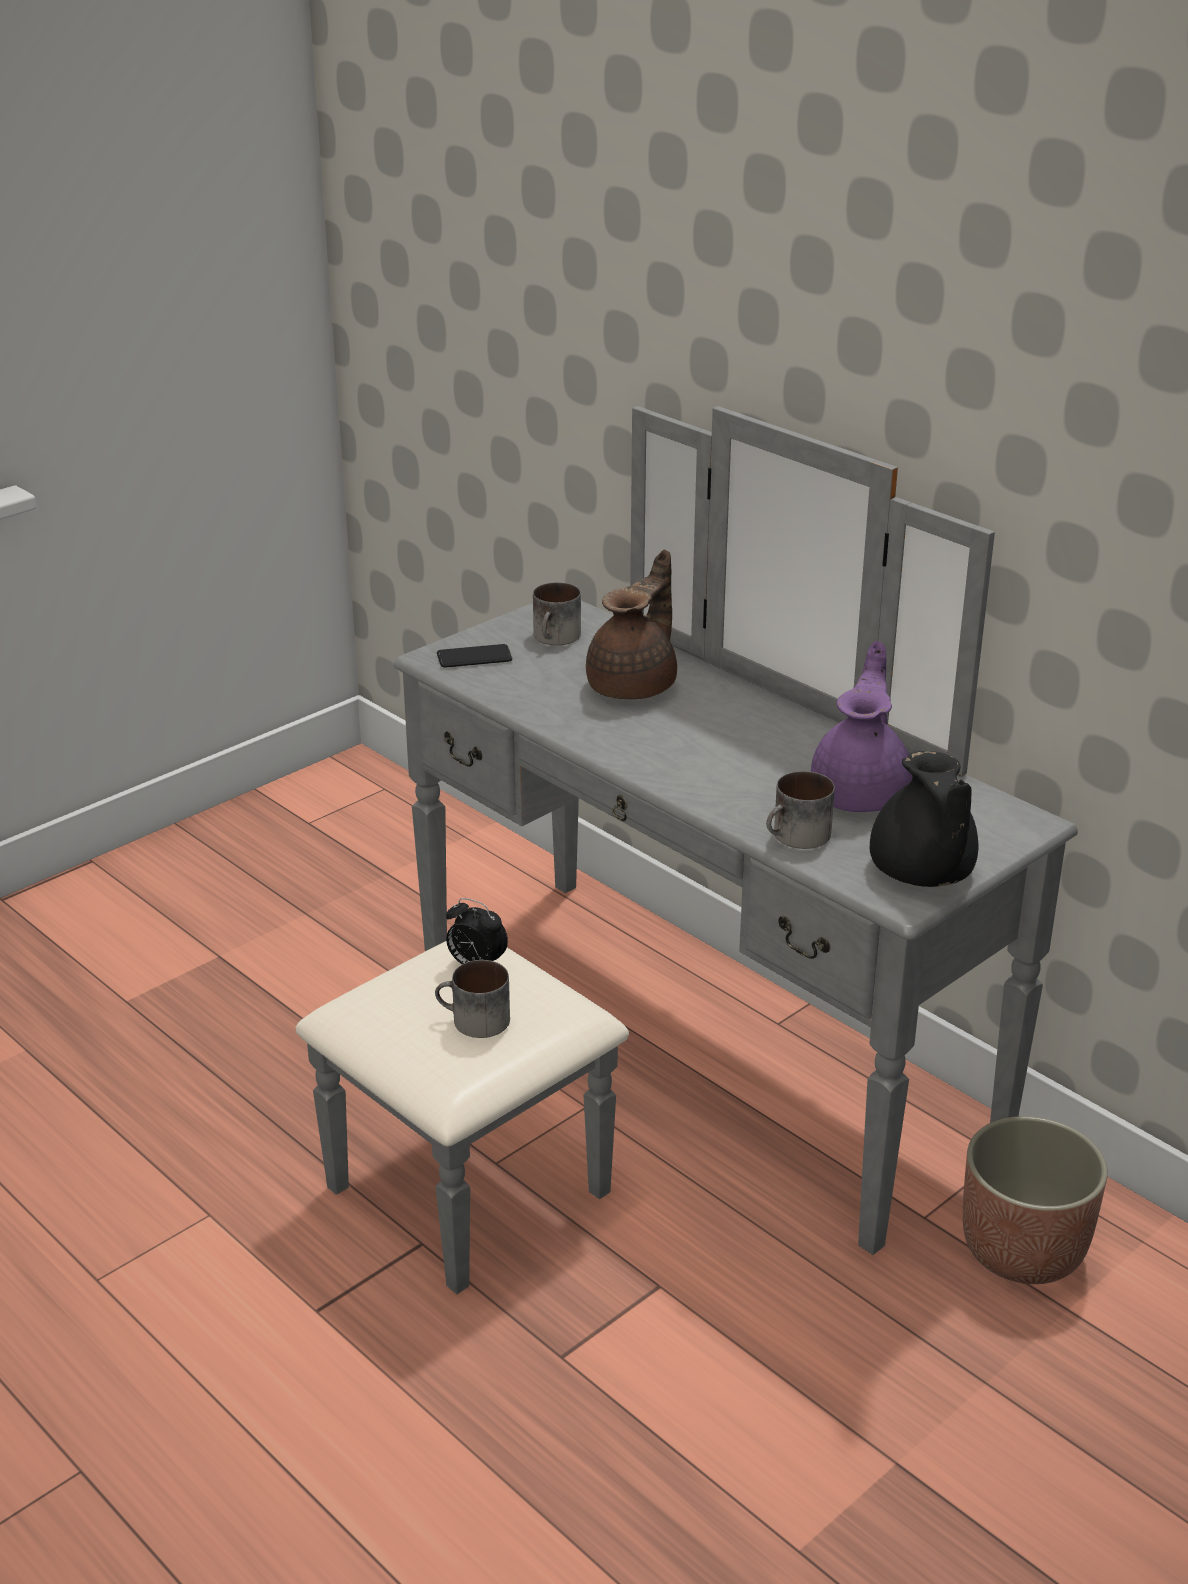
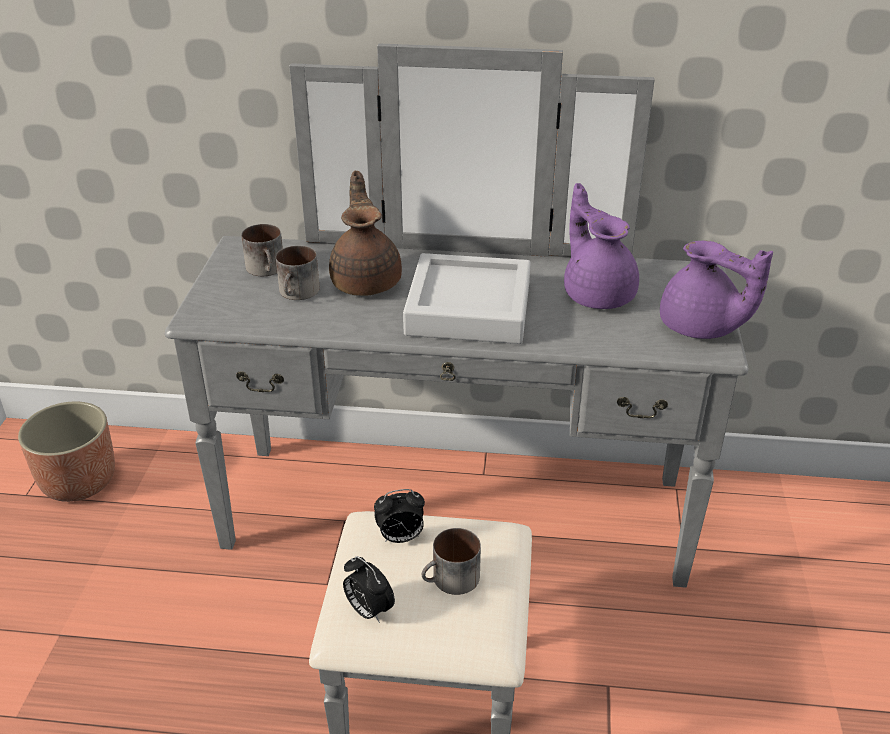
camera: 40 degrees left, 5 degrees up
(374, 1005) = (368, 610): none -> alarm clock
(474, 657) = (228, 306): phone -> none
(697, 751) = (468, 308): none -> grey tray
(797, 837) = (607, 338): mug -> mug (299, 293)
(922, 873) = (700, 328): black teapot -> purple teapot
(1023, 1250) = (745, 536): planter -> planter (79, 482)

